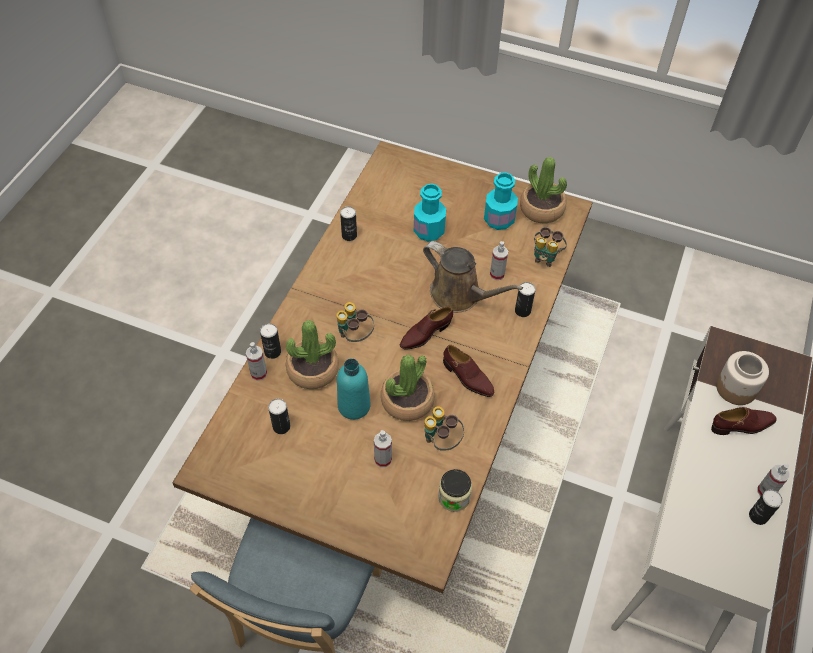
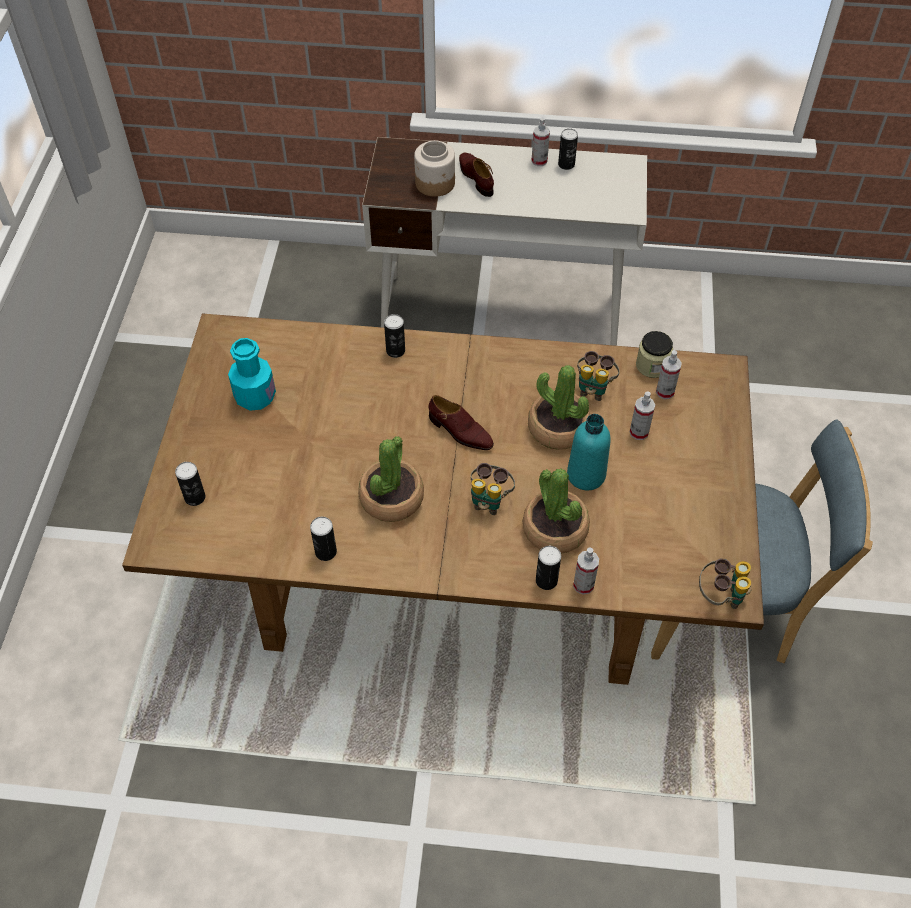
camera: 105 degrees left, 0 degrees up
(281, 426) = (643, 537): can -> can (195, 497)
(429, 231) = (293, 464): turquoise bottle -> none
(460, 295) = (391, 411): brown watering can -> none
(467, 378) = (506, 382): brown shoe -> none
(497, 274) = (347, 382): spray bottle -> spray bottle (665, 392)
(542, 209) = (226, 358): potted plant -> potted plant (391, 498)
(545, 257) = (306, 342): binoculars -> binoculars (720, 596)

